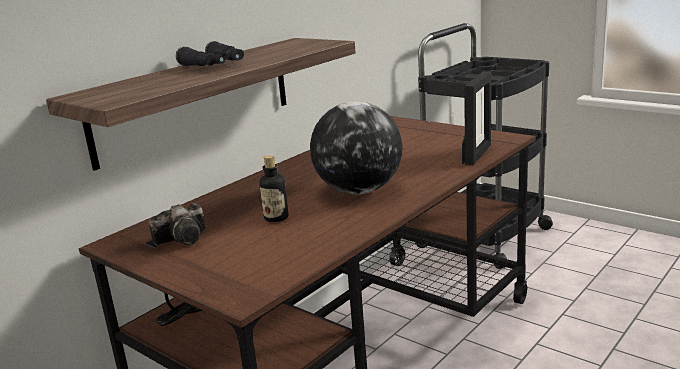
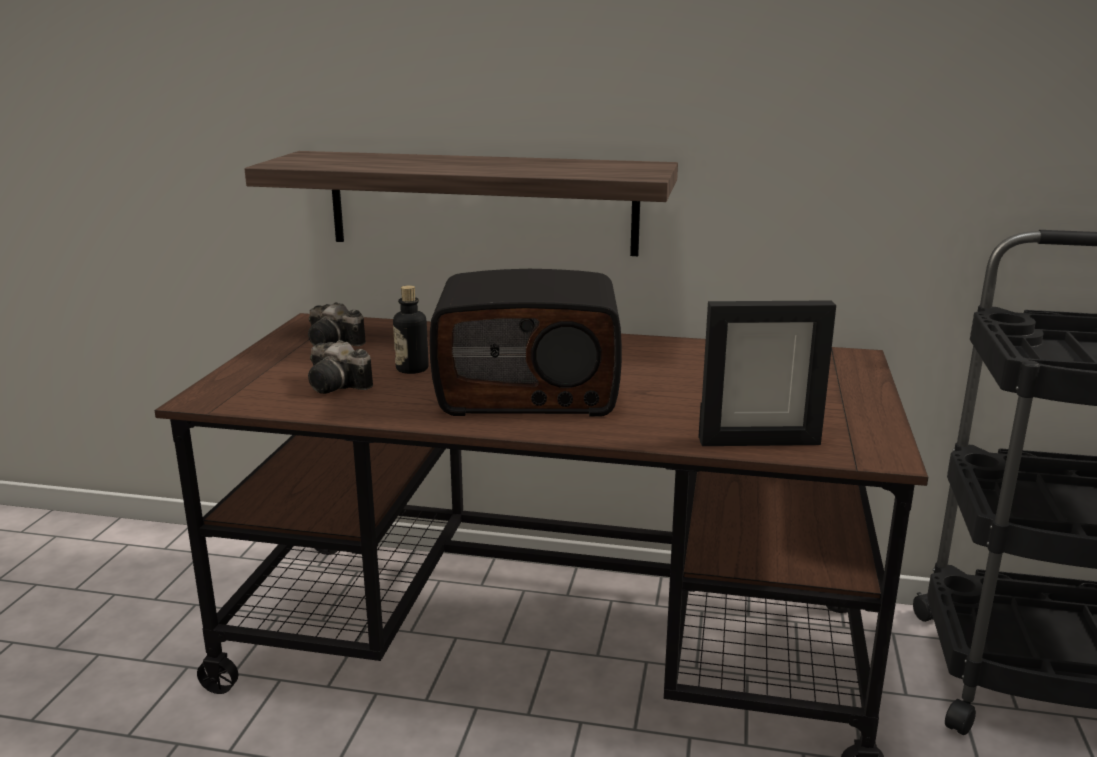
camera: 60 degrees right, 0 degrees up
(215, 65) = (463, 163): black binoculars -> none
(279, 244) = (339, 386): none -> camera
(358, 190) = (530, 392): globe -> radio

